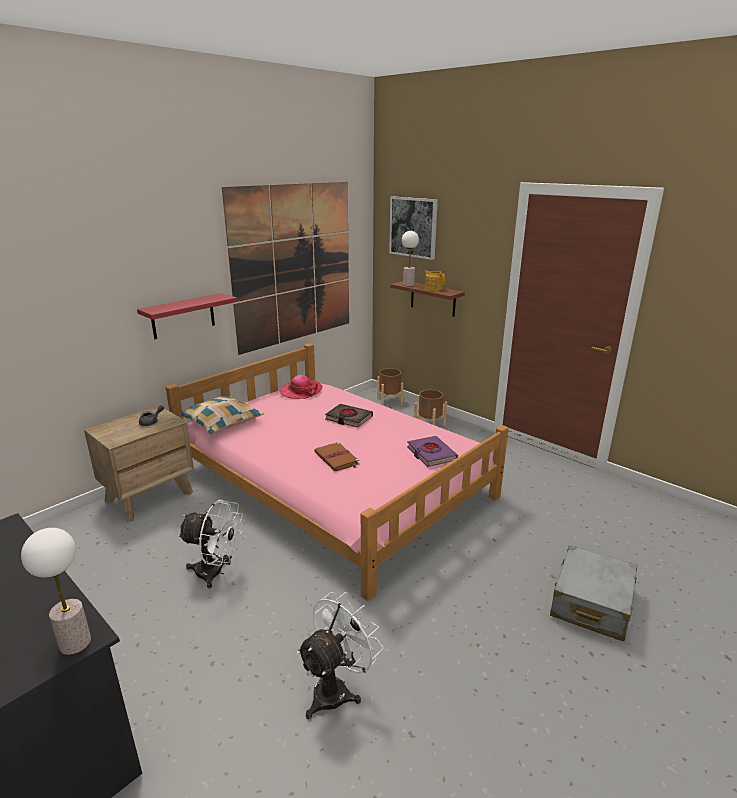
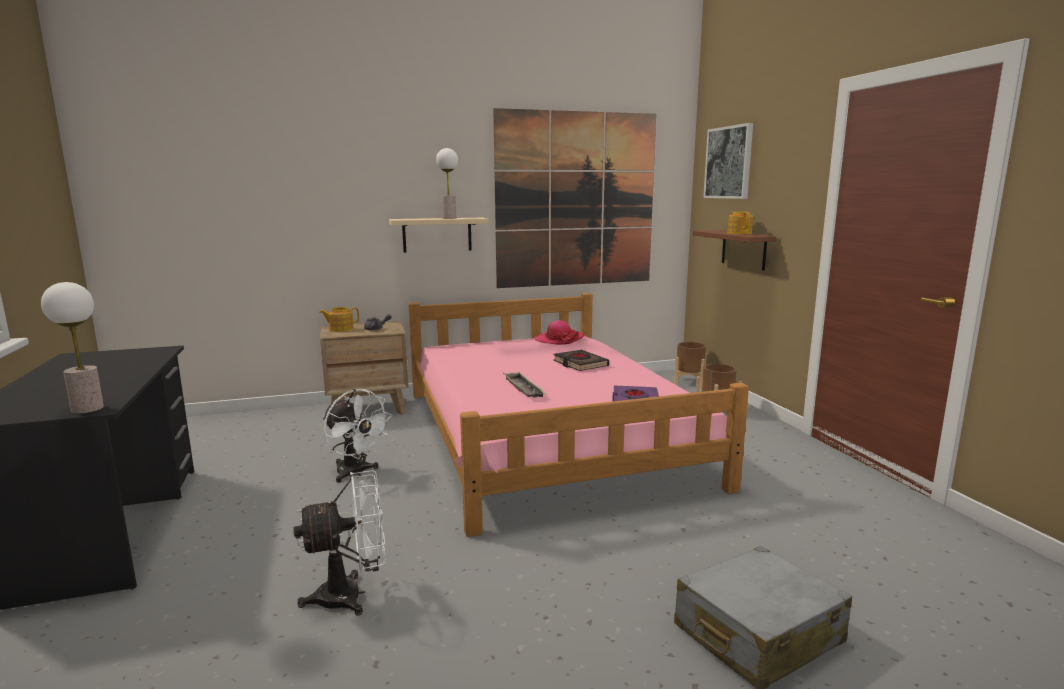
camera: 30 degrees right, 10 degrees down
(113, 430) = (340, 329): none -> teapot
(183, 316) = (437, 234): red shelf -> beige shelf
(222, 421) = (454, 348): pillow -> none
(337, 459) = (523, 389): brown book -> tray
(408, 285) = (713, 231): table lamp -> table lamp (449, 218)

